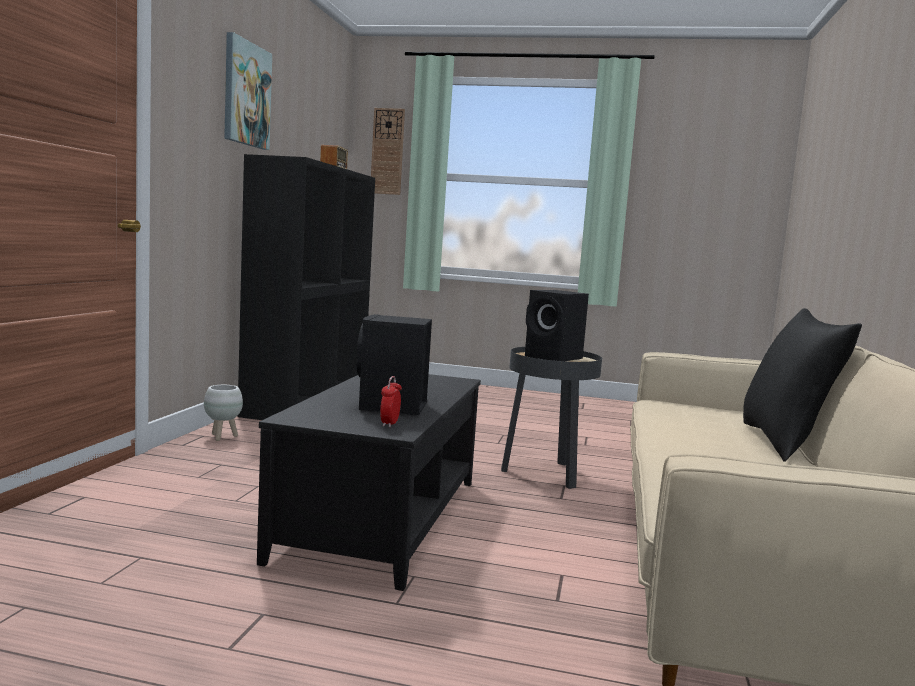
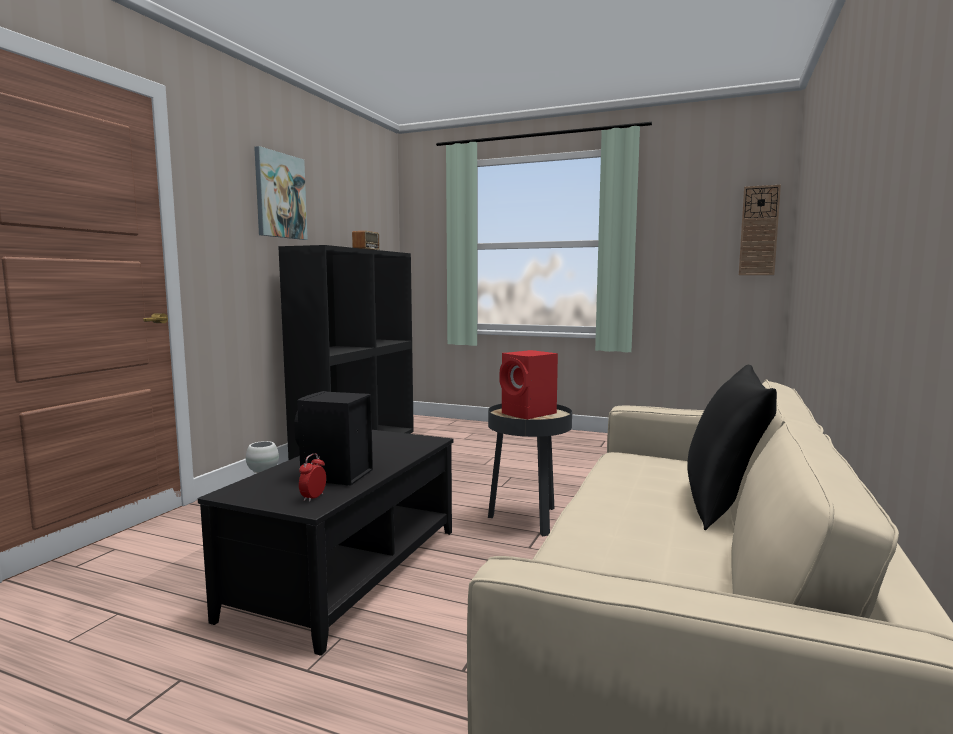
camera: 10 degrees right, 0 degrees up
(387, 151) = (429, 228): wall clock -> wall clock (759, 231)
(555, 358) = (529, 414): black speaker -> red speaker

